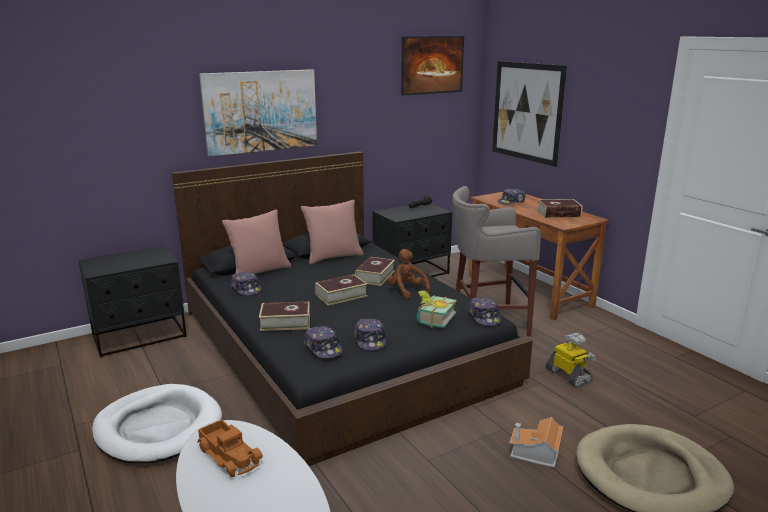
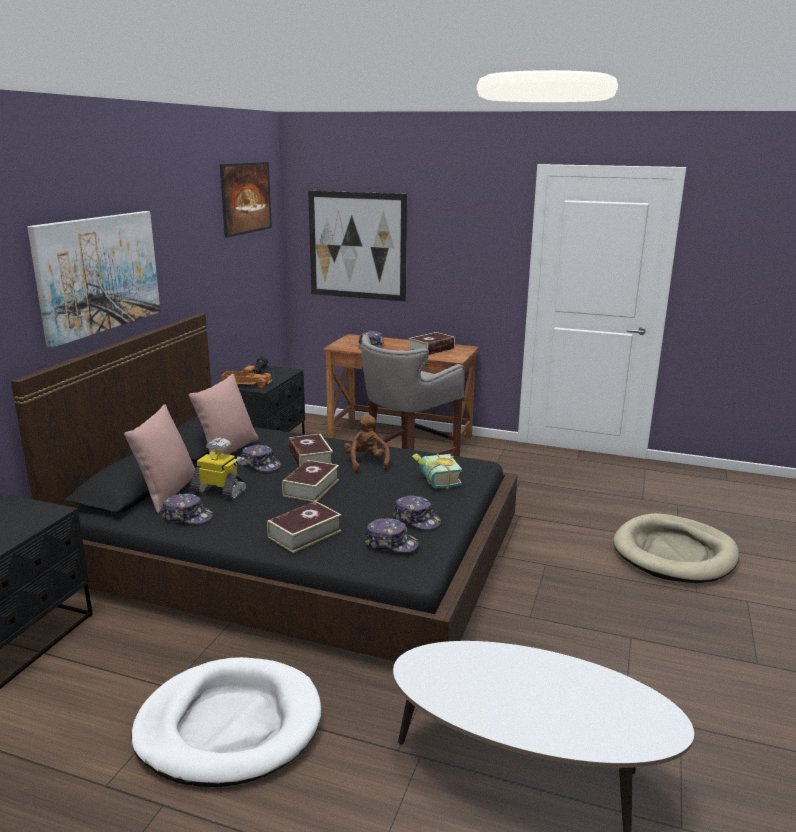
camera: 40 degrees left, 0 degrees up
(230, 455) = (467, 678): toy truck -> toy truck (247, 384)
(407, 291) = (366, 463): brown plush toy -> brown plush toy turned 60 degrees clockwise
(484, 317) = (472, 465): cap -> cap (261, 465)
(536, 453) = (591, 572): toy house -> none
(569, 376) = (531, 501): toy robot -> toy robot (220, 491)

